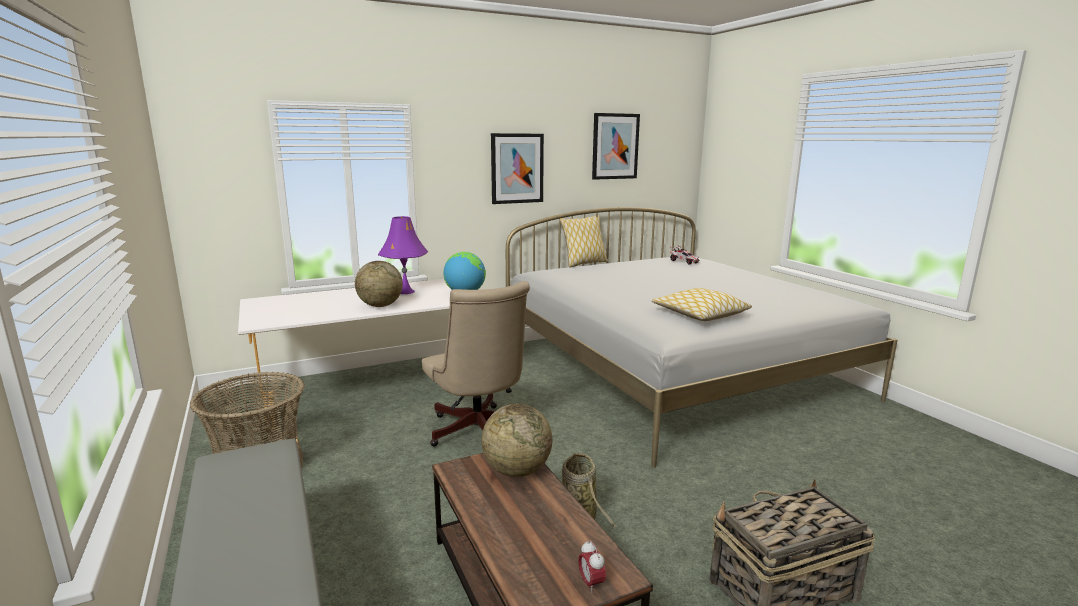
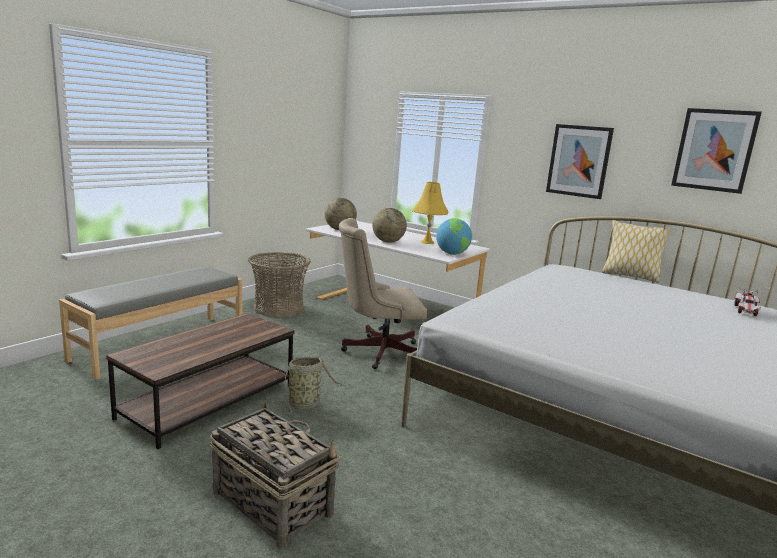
camera: 60 degrees right, 0 degrees up
(405, 291) = (427, 242): purple table lamp -> yellow table lamp
(479, 433) = (377, 351): beige office chair -> beige office chair turned 45 degrees clockwise
(516, 470) = (255, 332): globe -> globe (339, 229)
(591, 583) = (149, 364): alarm clock -> none
(699, 315) = (535, 323): pillow -> none

